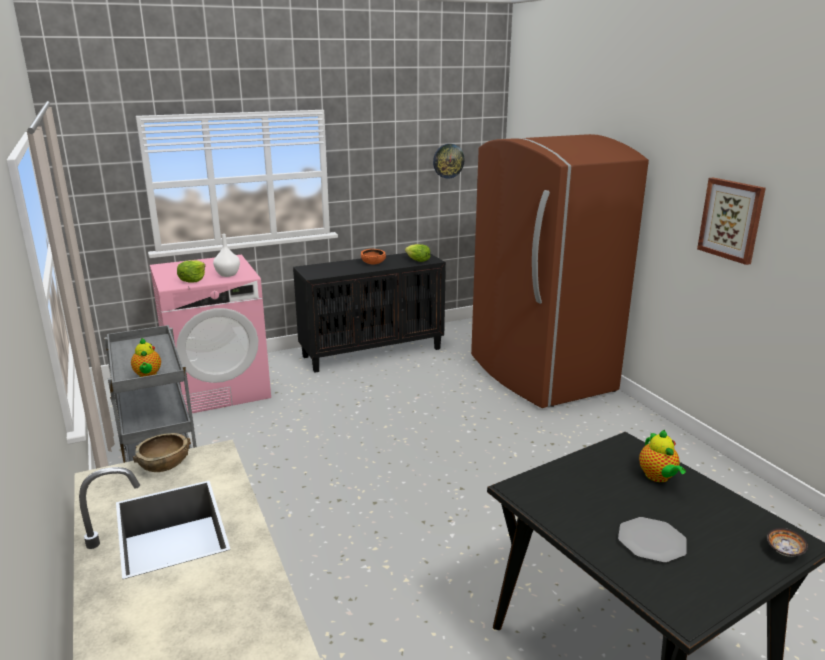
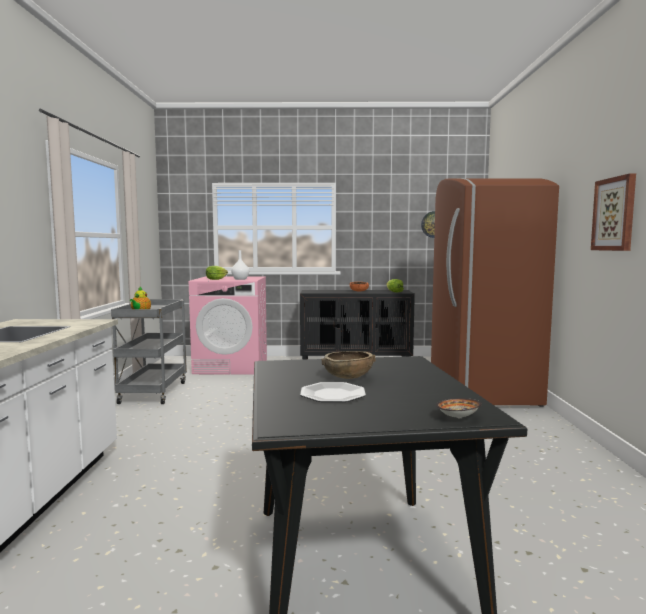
camera: 25 degrees right, 15 degrees down
(165, 465) = (61, 321): brown bowl -> brown bowl (348, 377)
(658, 477) = (405, 373): teapot -> none

